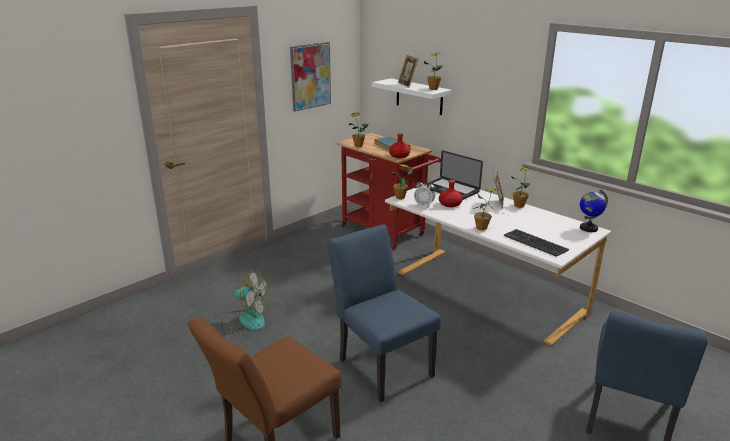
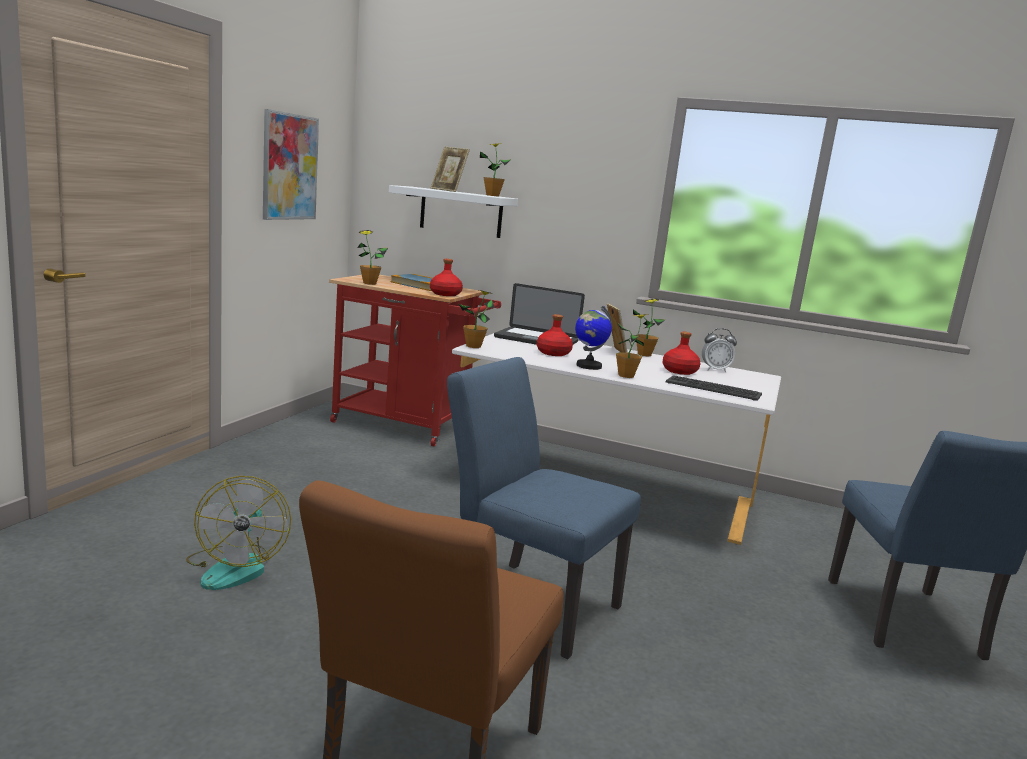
camera: 25 degrees left, 10 degrees down
(245, 320) = (236, 567): fan -> fan turned 90 degrees clockwise
(424, 205) = (518, 354): alarm clock -> alarm clock (715, 370)
(528, 224) = (680, 371): none -> red bottle
(588, 228) = (754, 374): globe -> globe (588, 366)

